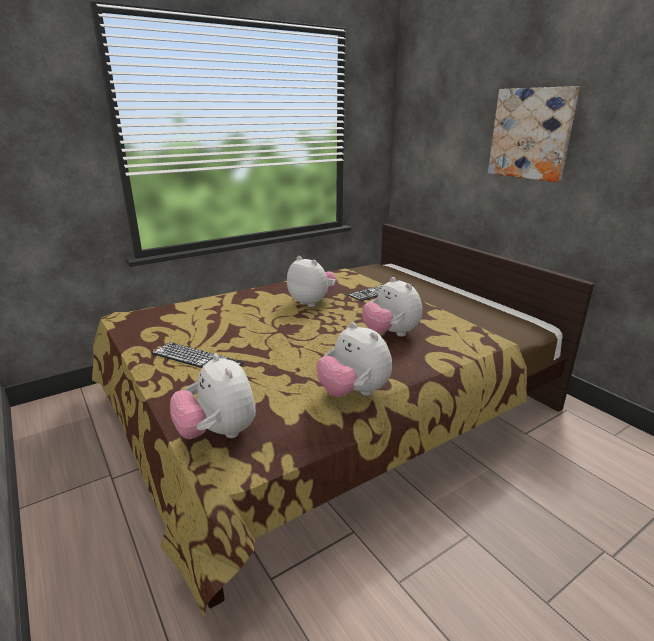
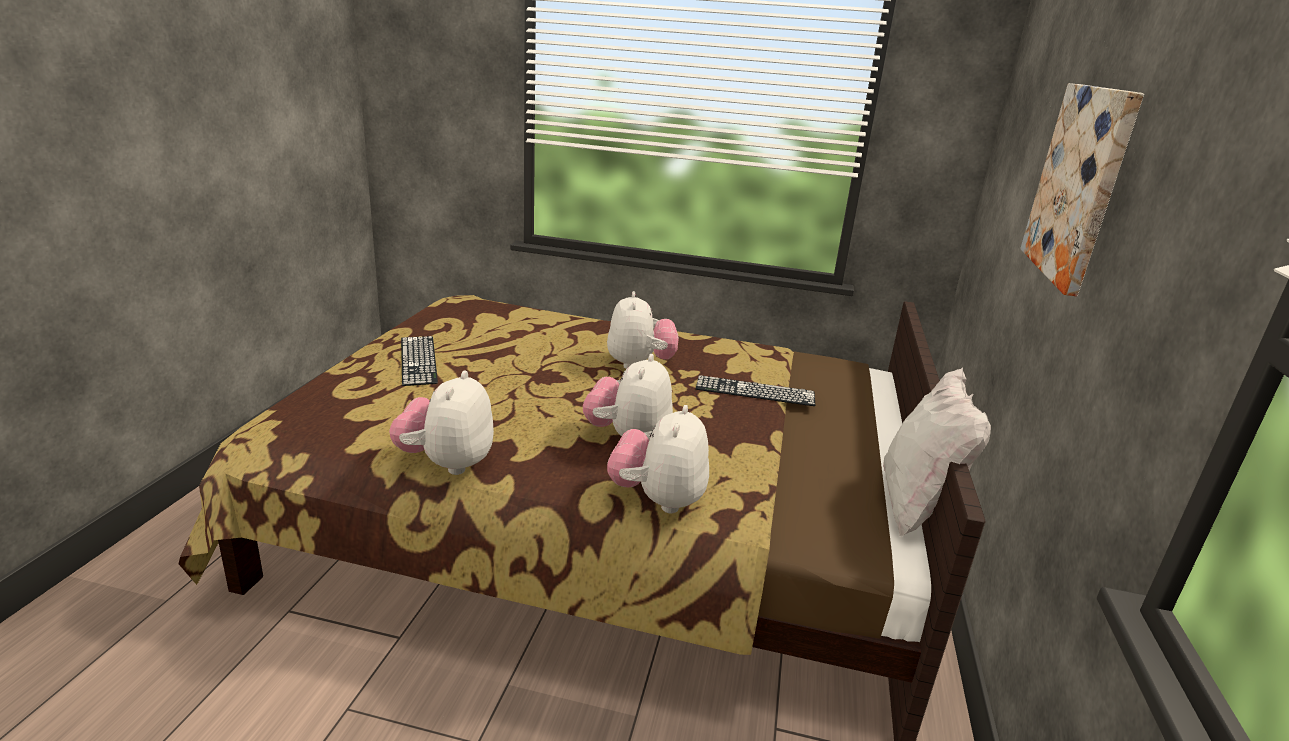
camera: 45 degrees right, 0 degrees up
(218, 433) = (293, 423): plush toy -> plush toy (658, 500)
(506, 305) = (915, 506): none -> white pillow

